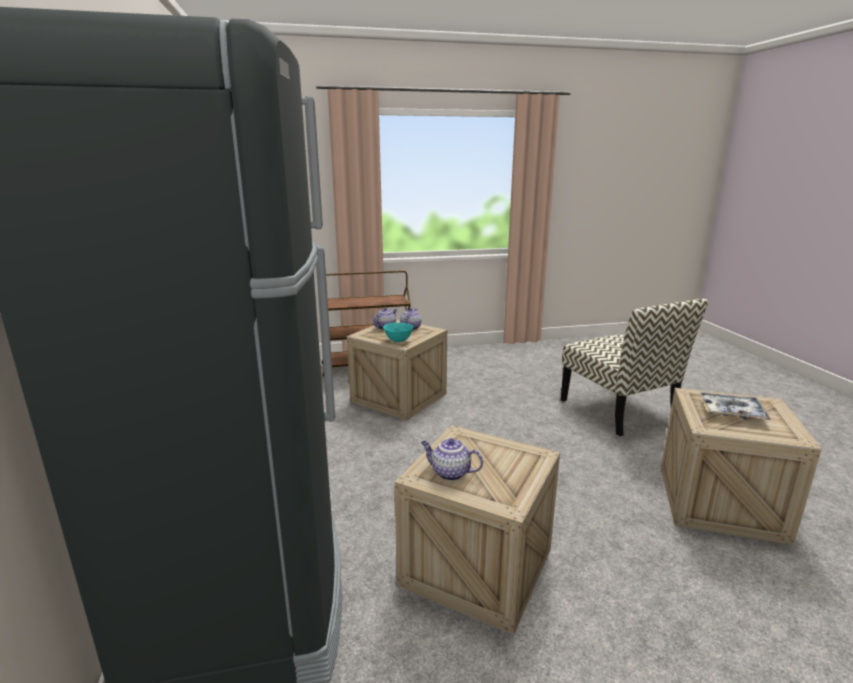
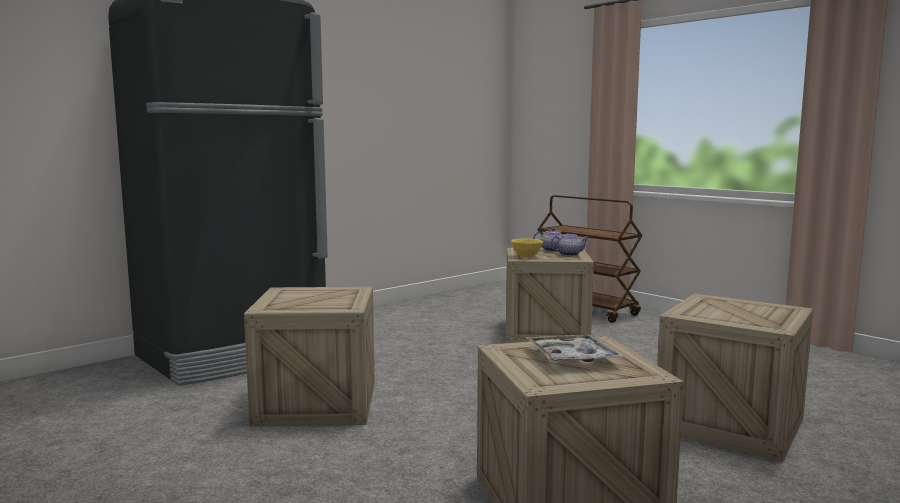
camera: 60 degrees right, 10 degrees down
(398, 340) = (526, 256): turquoise bowl -> yellow bowl
(450, 473) = (294, 294): teapot -> none
(619, 410) = (730, 424): chair -> crate

